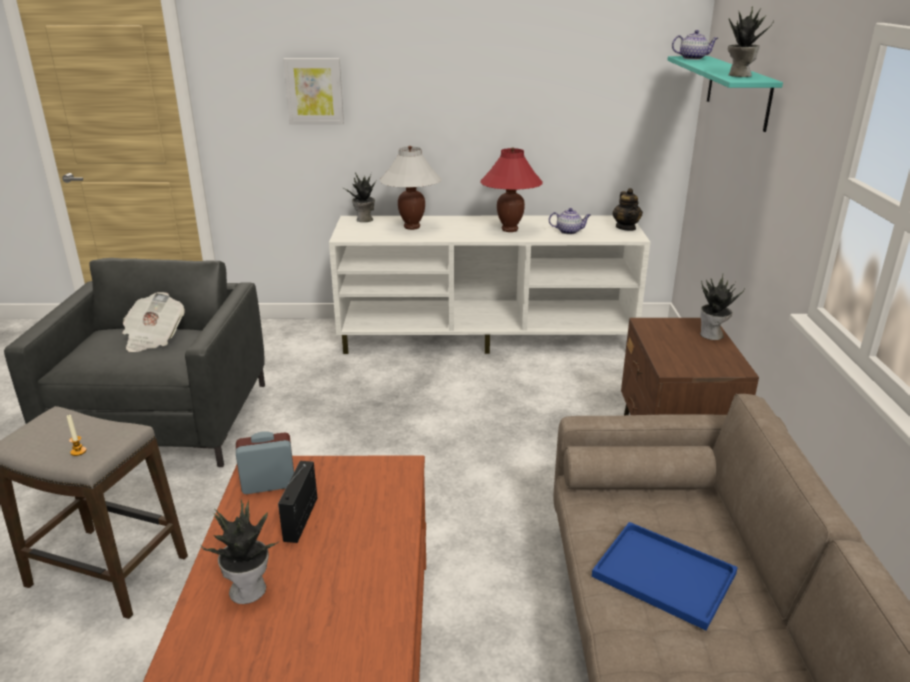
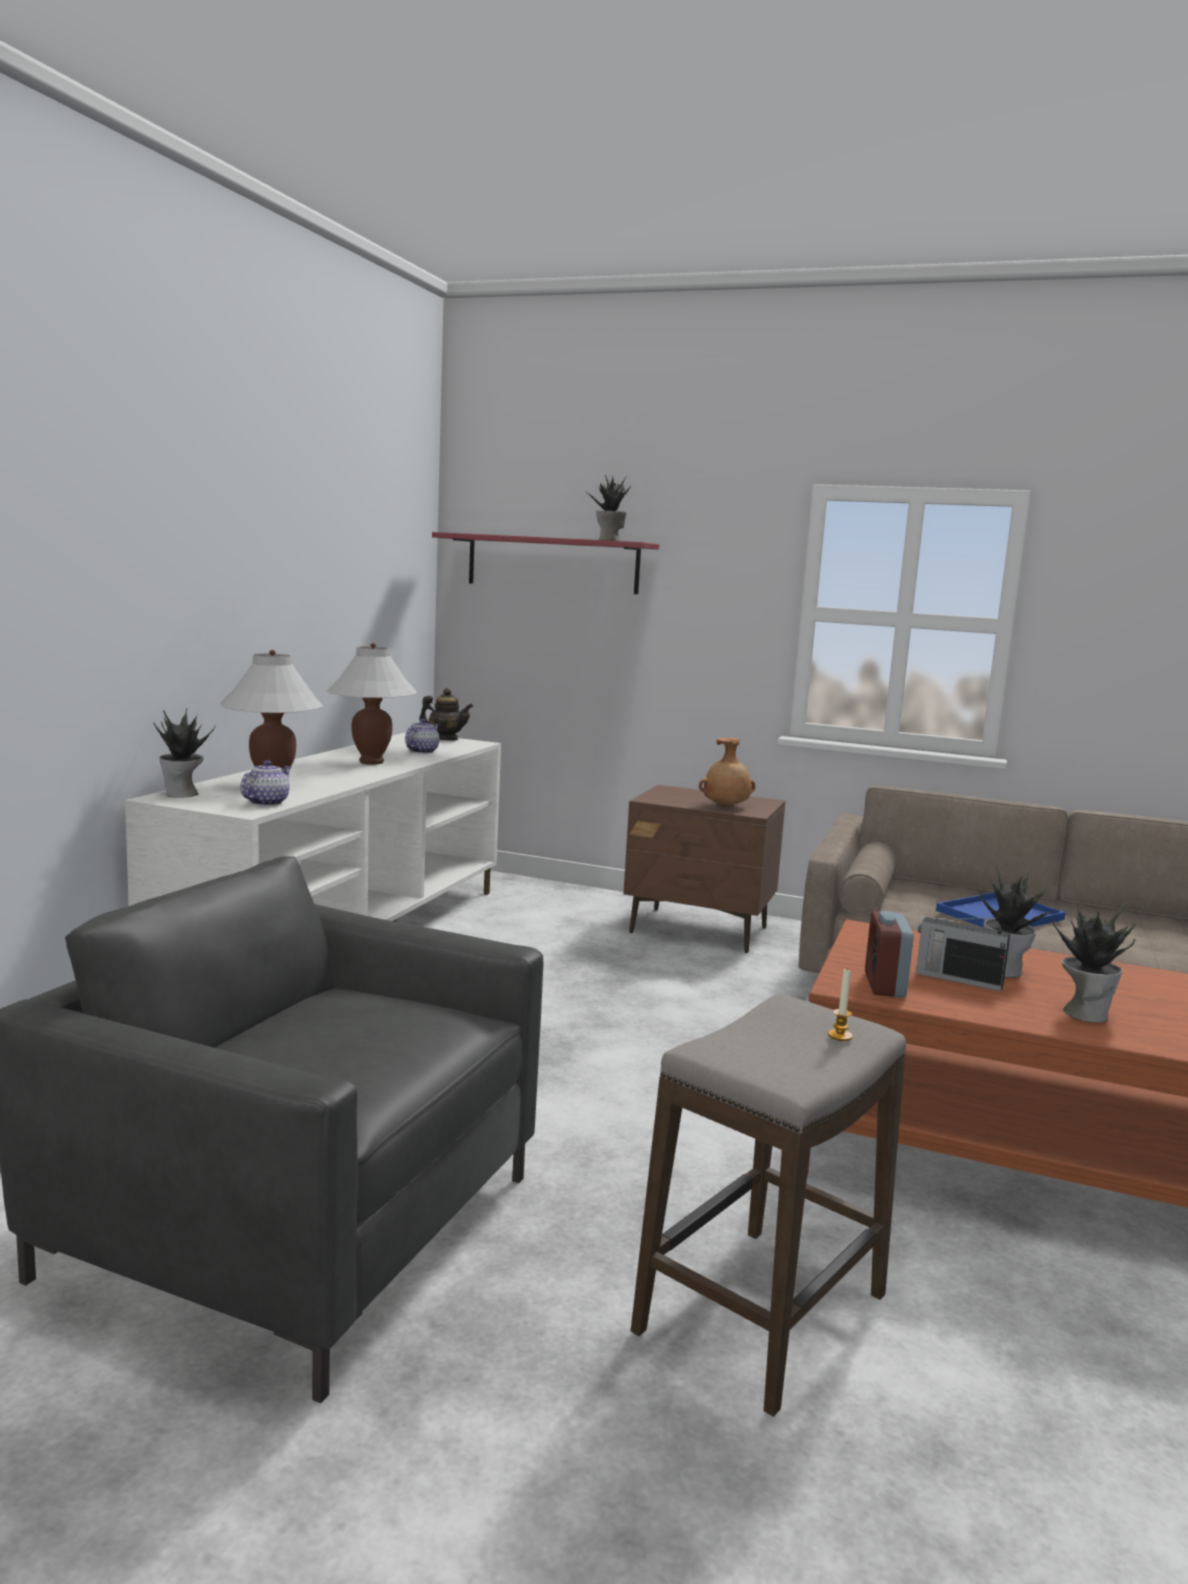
camera: 70 degrees left, 15 degrees down
(153, 338) = (330, 1019): newspaper -> none
(314, 91) = (84, 568): picture -> none
(509, 229) = (371, 762): red table lamp -> white table lamp
(674, 355) = (726, 807): none -> brown vase
(693, 58) = (471, 533): teapot -> teapot (267, 802)
(712, 335) = (696, 792): potted plant -> potted plant (1004, 970)
(737, 91) = (552, 563): turquoise shelf -> red shelf

